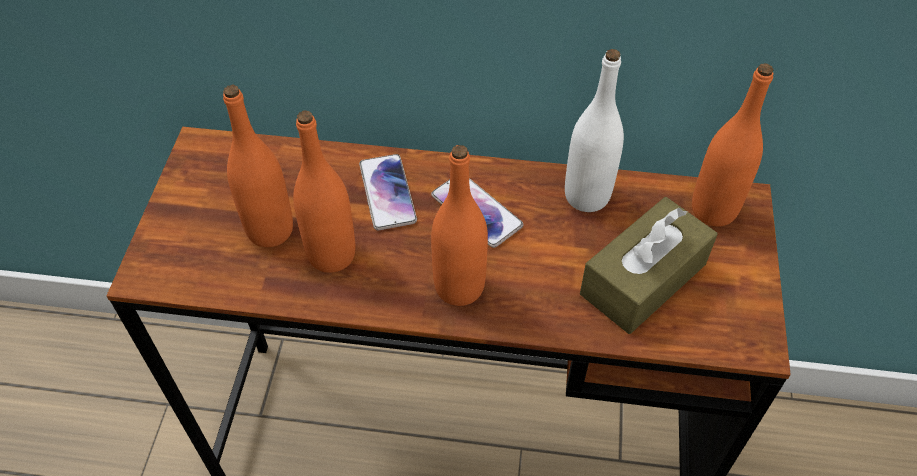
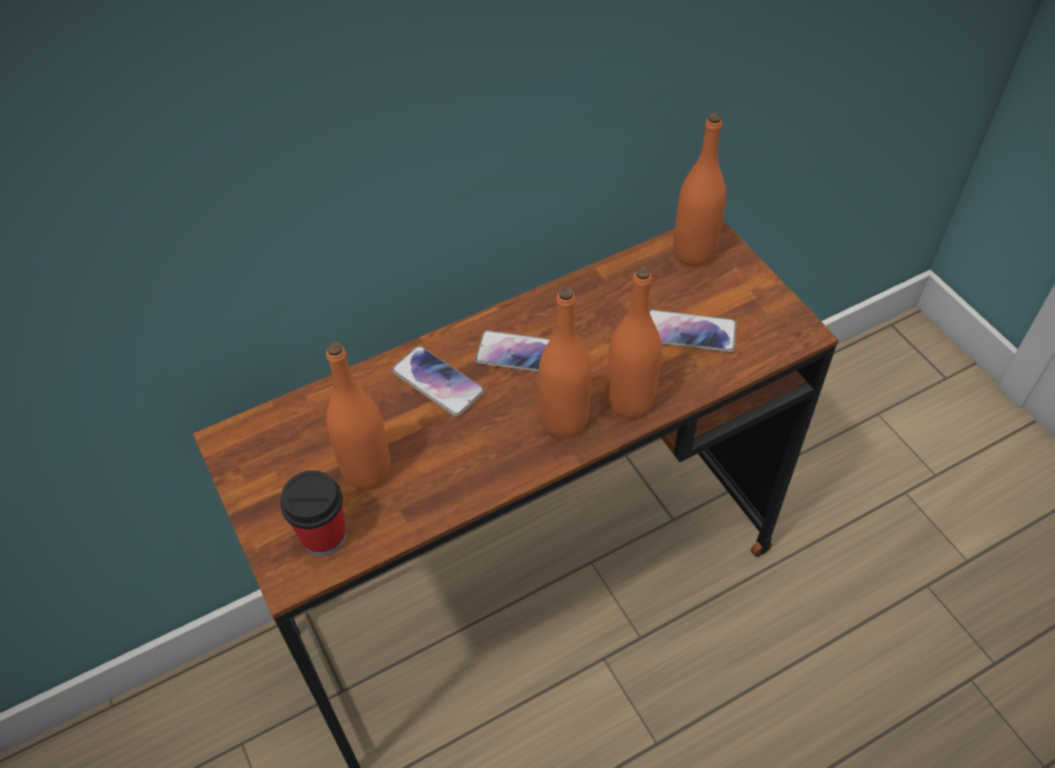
camera: 35 degrees left, 0 degrees up
(194, 260) = (324, 536): none -> cup
(331, 255) = (439, 458): orange bottle -> orange bottle (630, 401)
(587, 196) = (596, 294): white bottle -> none
(643, 279) = (690, 332): brown tissue box -> phone

